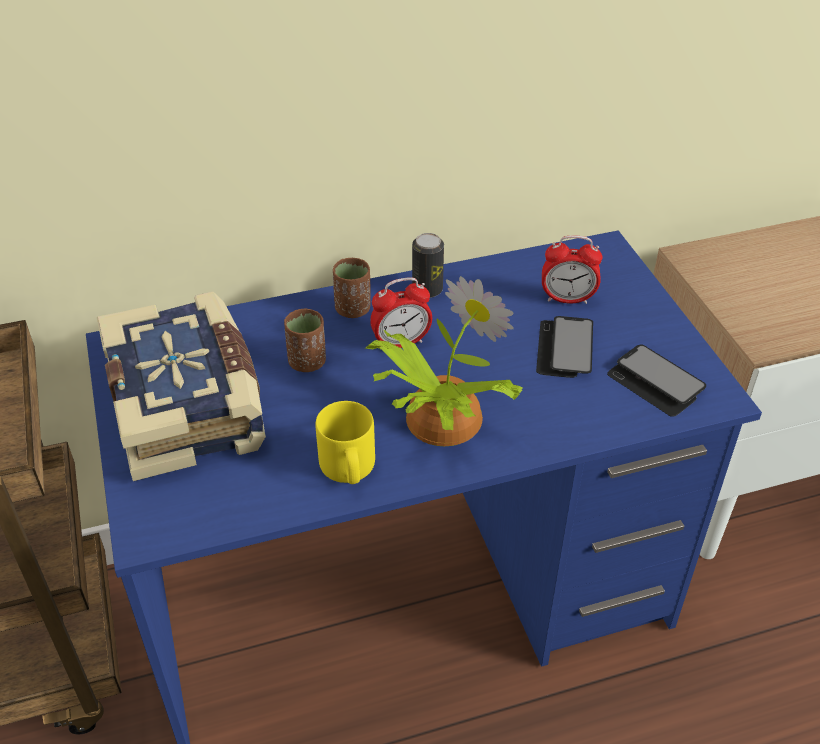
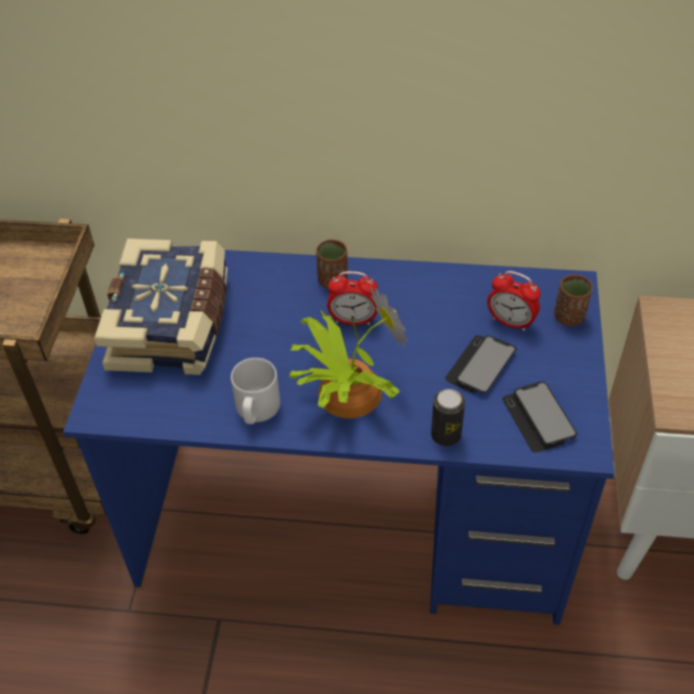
camera: 25 degrees right, 5 degrees up
(307, 362) = (274, 315): brown cup -> brown cup (569, 317)
(348, 468) = (256, 410): yellow mug -> grey mug
(427, 289) = (400, 280): can -> can (446, 435)

